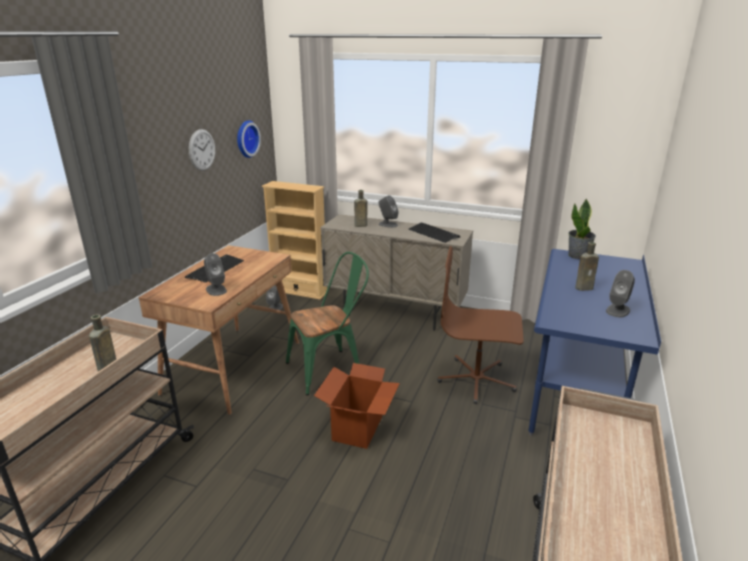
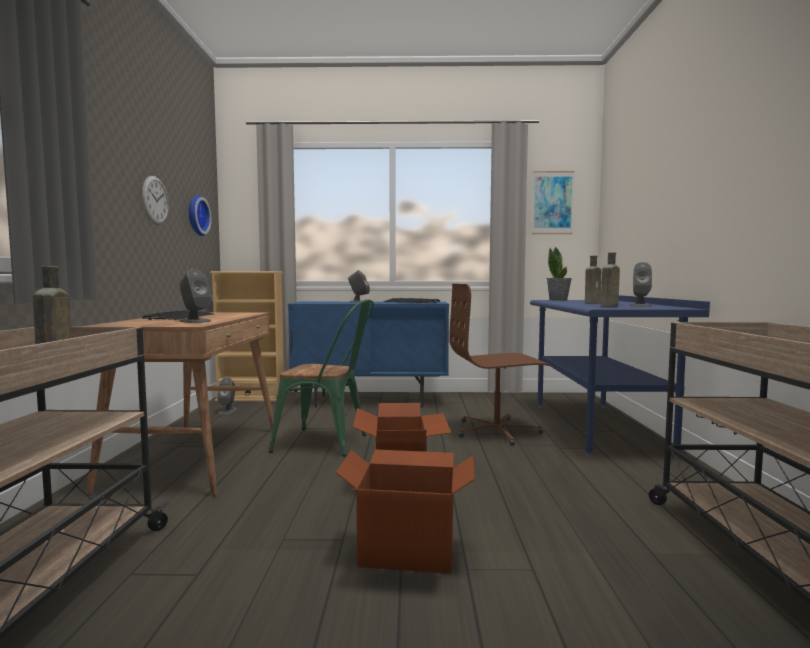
camera: 20 degrees left, 20 degrees down
(321, 501) = (407, 550): none -> cardboard box
(330, 368) = (328, 443): green chair -> green chair turned 60 degrees clockwise
(360, 225) = (330, 302): brown bottle -> brown bottle (608, 306)
(394, 313) = (371, 401): beige cabinet -> blue cabinet
(610, 131) = (552, 202): none -> picture

